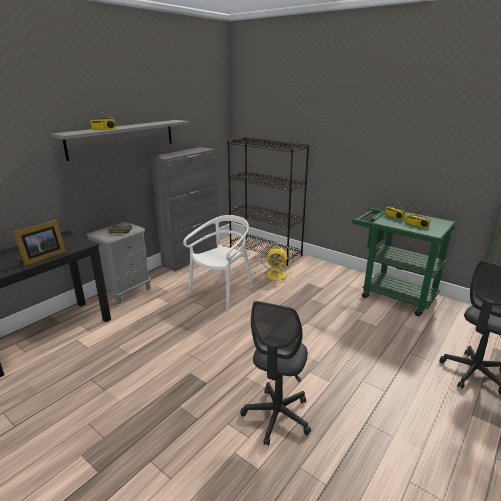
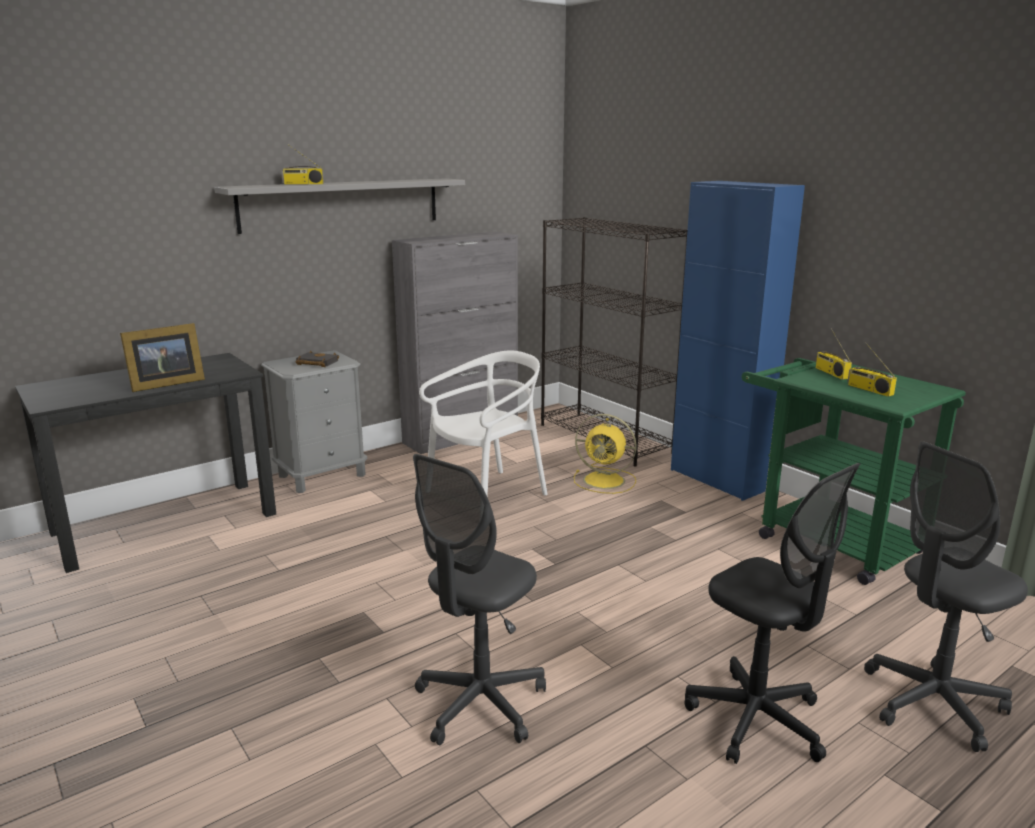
camera: 15 degrees right, 5 degrees down
(329, 268) = (718, 479): none -> blue cabinet
(407, 397) = (756, 720): none -> black office chair

